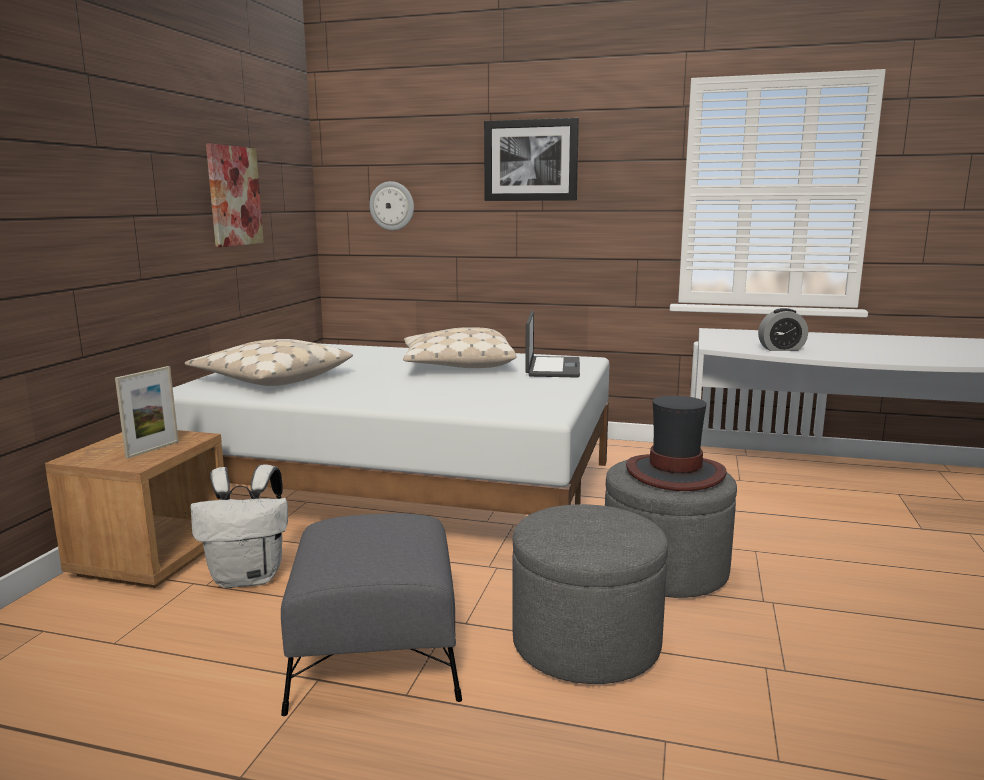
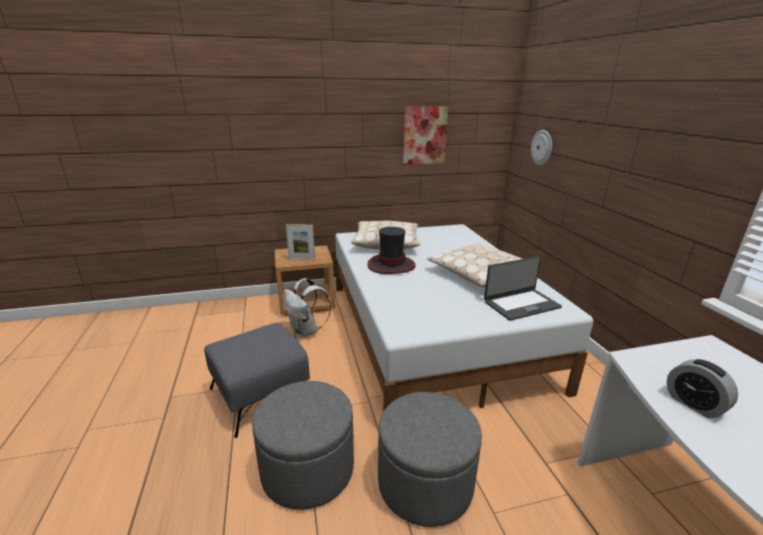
camera: 60 degrees right, 10 degrees up
(530, 160) = (630, 126): picture -> none
(675, 473) = (429, 425): hat -> hat (391, 265)

